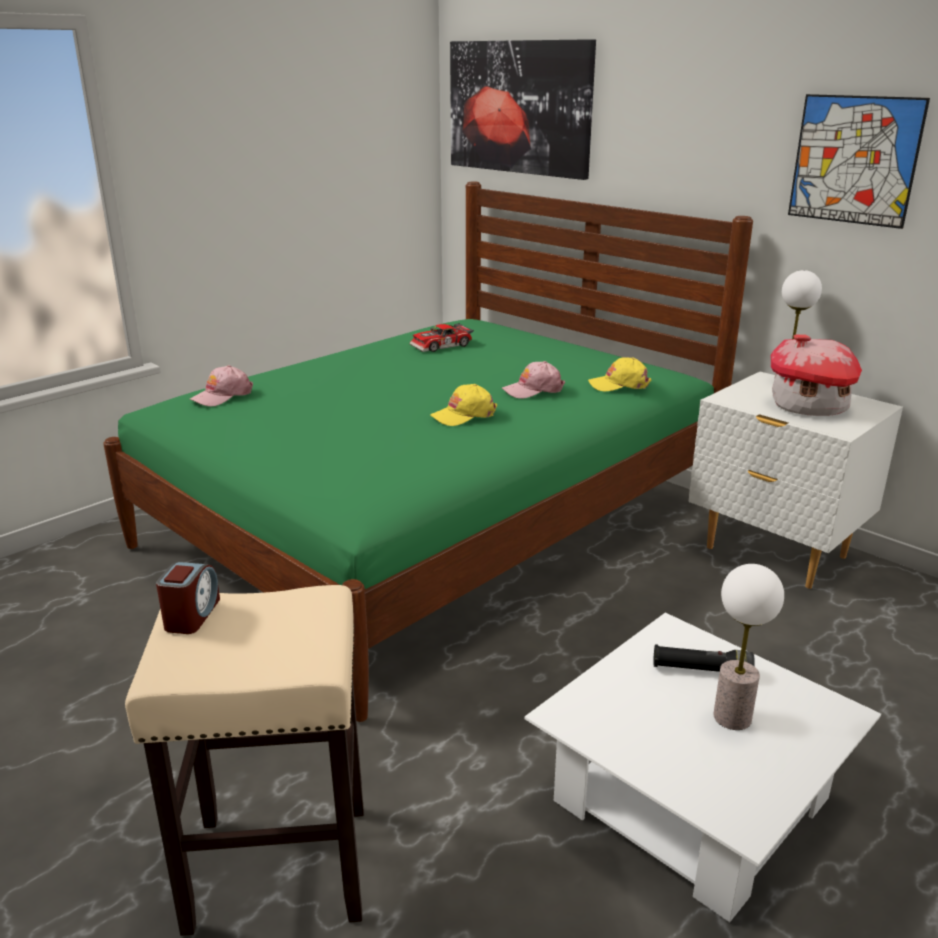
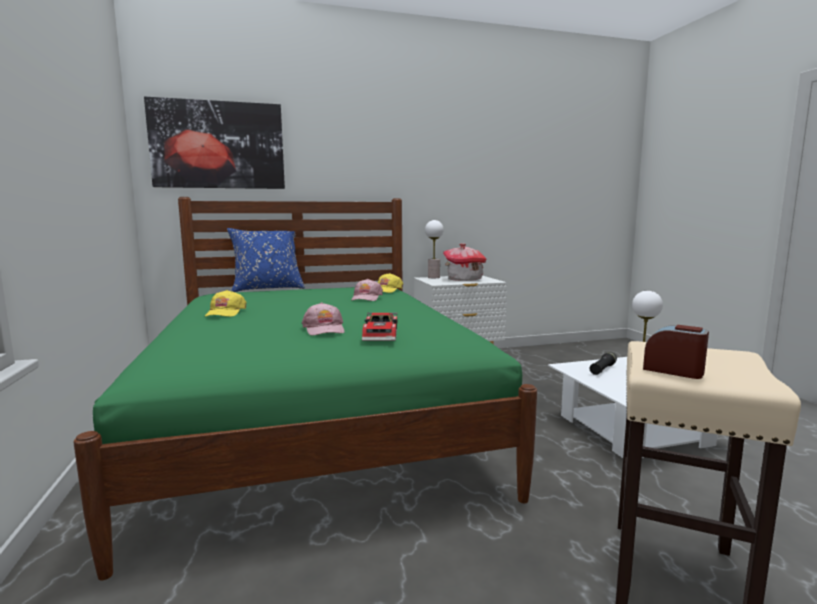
camera: 60 degrees left, 15 degrees down
(222, 396) = (195, 347): pink cap -> pink cap (324, 329)
(442, 346) = (250, 299): toy car -> toy car (382, 334)
(463, 415) = (379, 310): yellow cap -> yellow cap (225, 312)
(537, 330) = (267, 289): none -> blue pillow
(854, 160) = (439, 168): picture -> none

